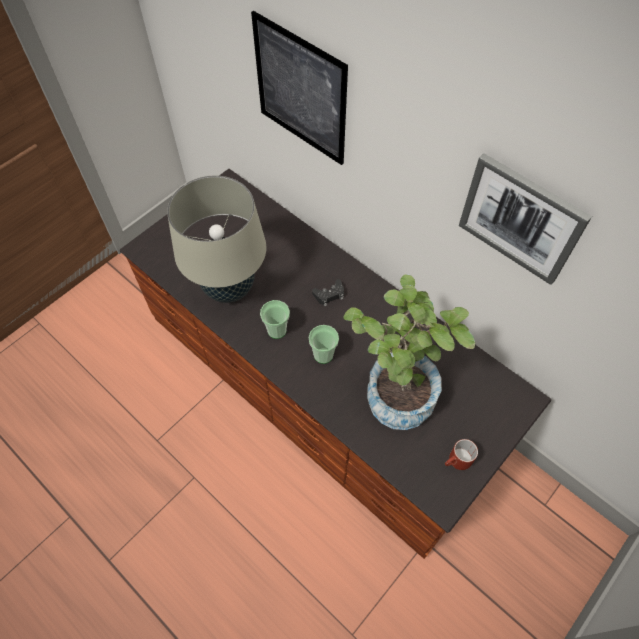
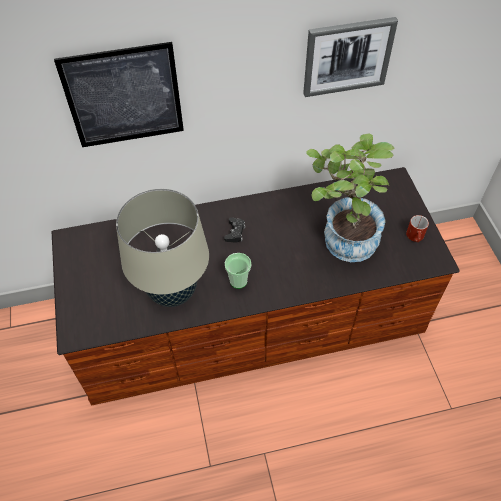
camera: 55 degrees left, 5 degrees down
(323, 355) = (282, 264): cup -> none

